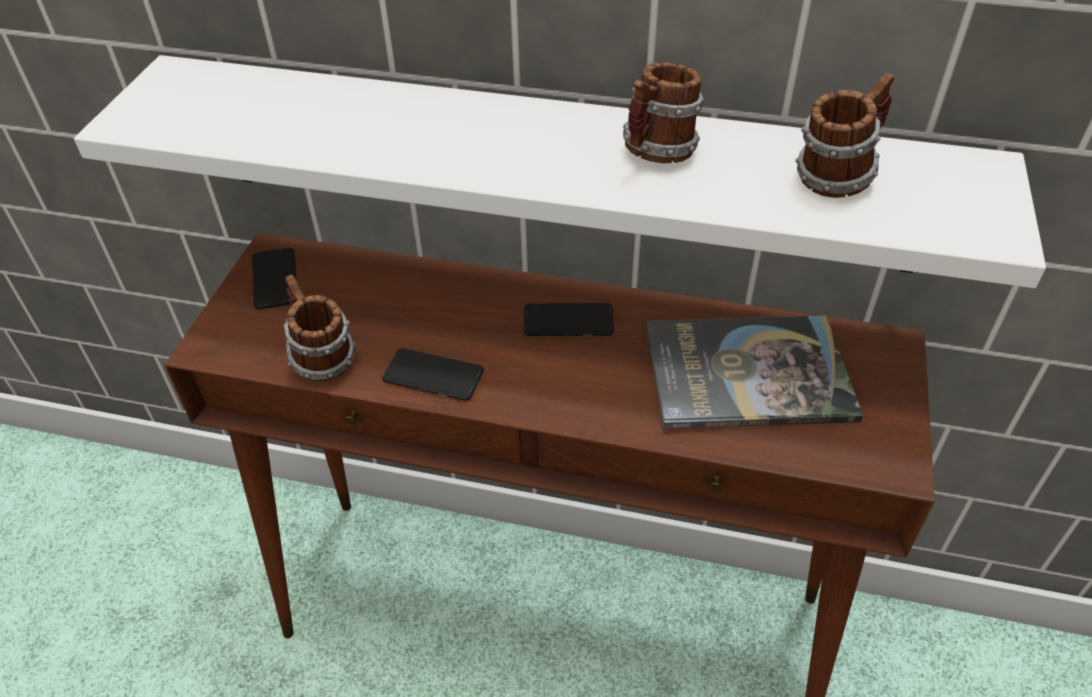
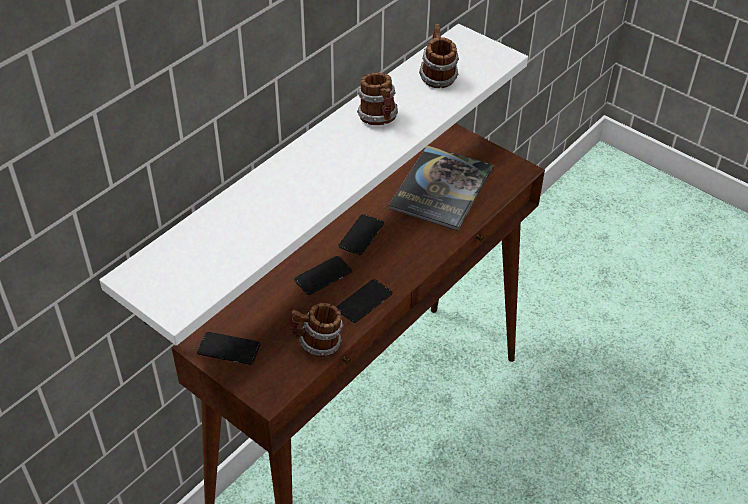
camera: 65 degrees left, 0 degrees up
(458, 313) = (323, 276): none -> phone

